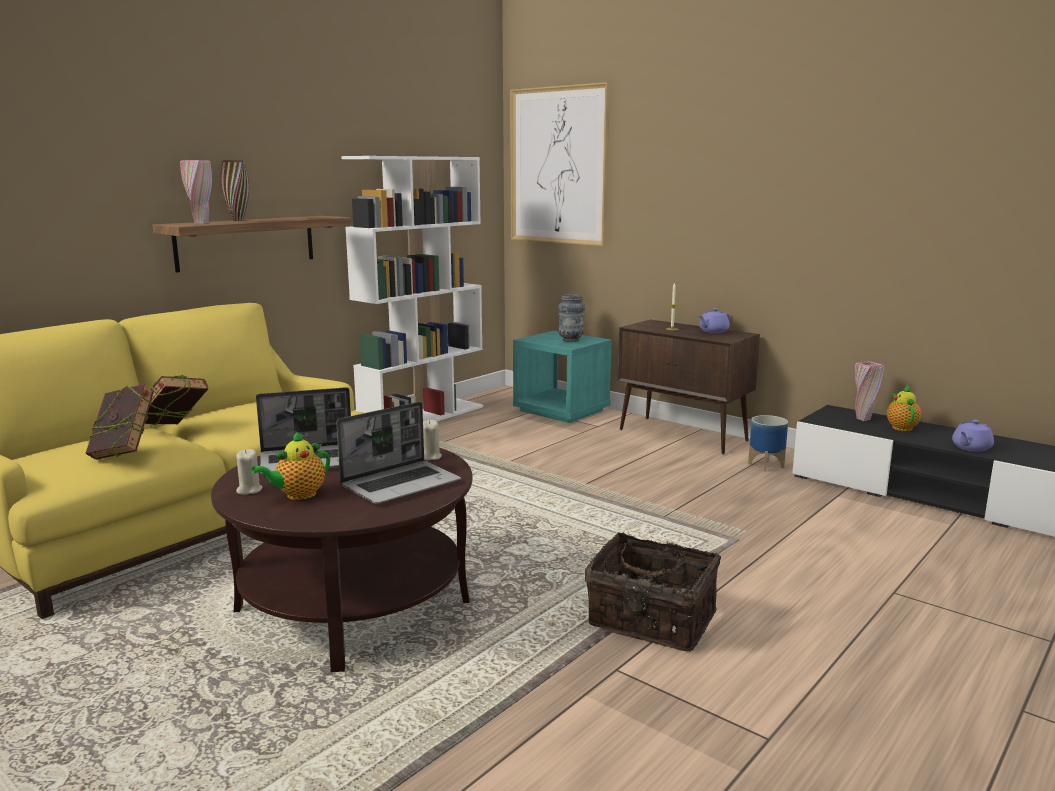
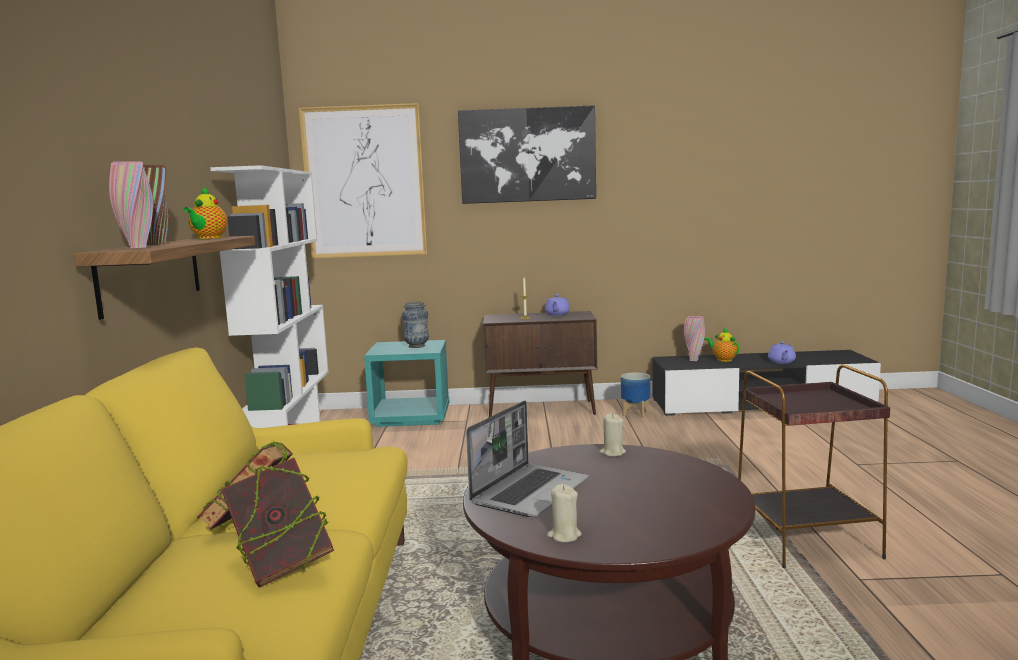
camera: 40 degrees left, 5 degrees down
(298, 495) = (619, 520): teapot -> teapot (208, 238)
(401, 484) = (663, 478): laptop -> none
(650, 621) = (804, 538): basket -> brown side table
(709, 141) = (527, 155): none -> picture

